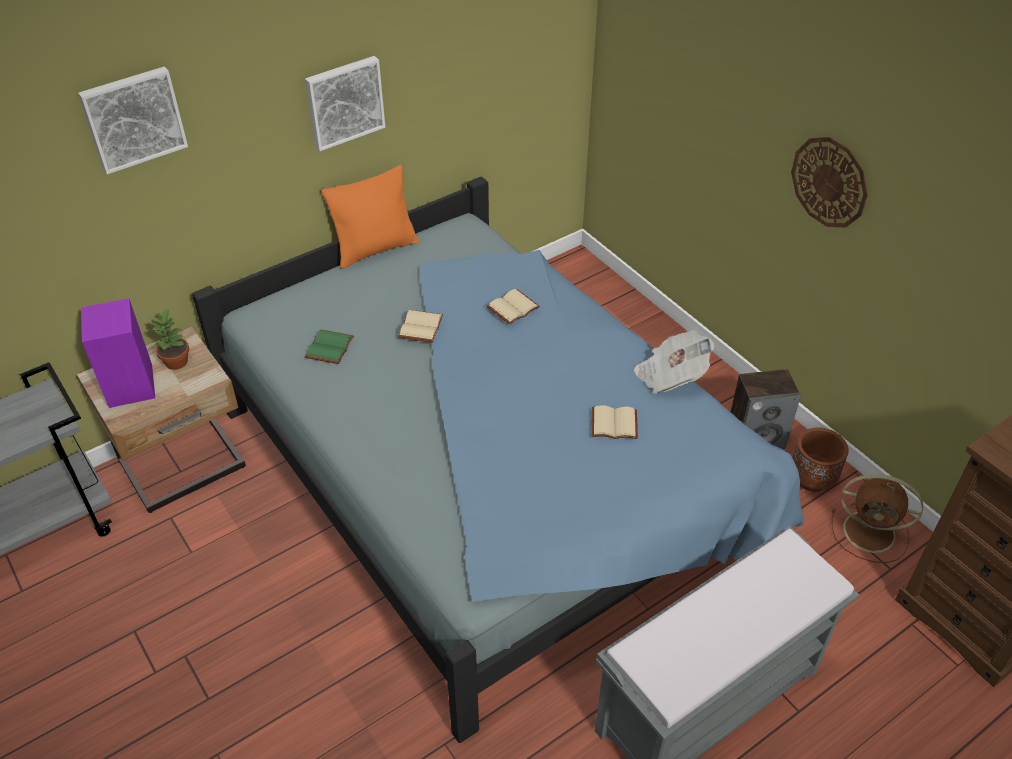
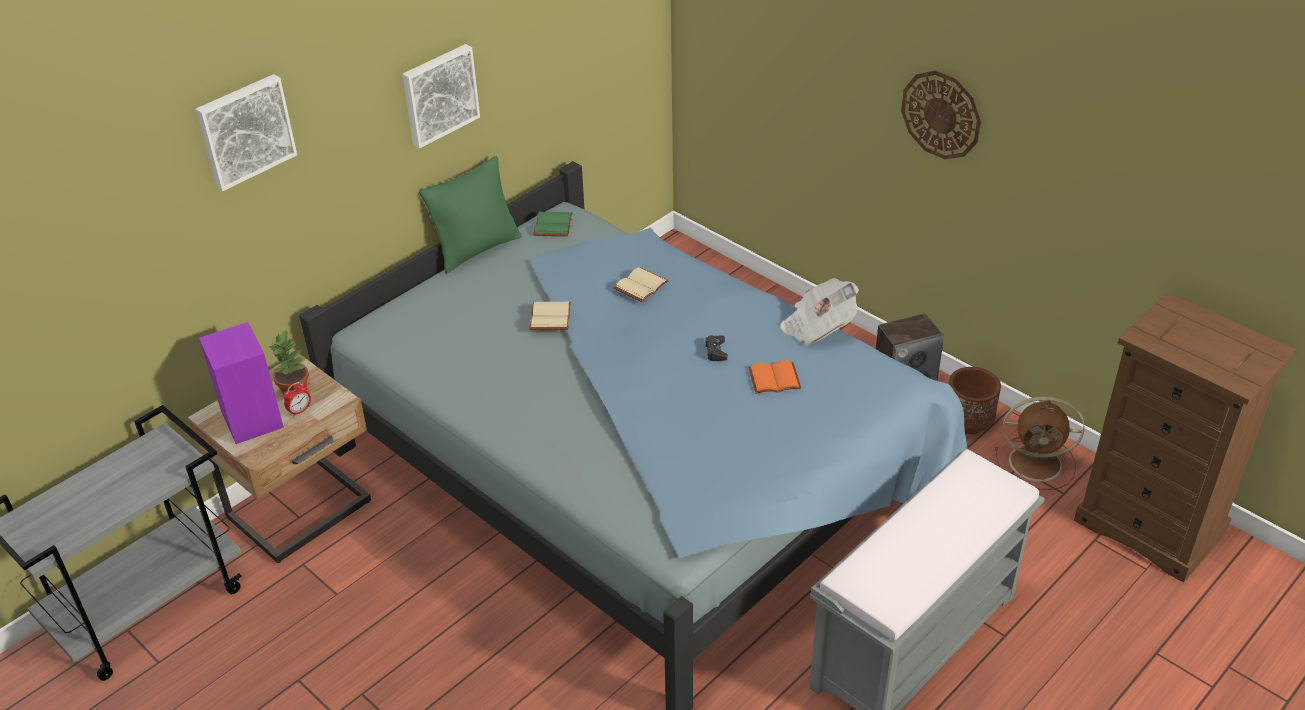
camera: 10 degrees left, 5 degrees down
(174, 384) = (300, 411): none -> alarm clock
(330, 348) = (460, 351): green book -> green book (554, 226)
(375, 249) = (477, 249): orange pillow -> green pillow
(565, 386) = (715, 351): none -> black game controller
(613, 425) = (773, 380): beige book -> orange book

